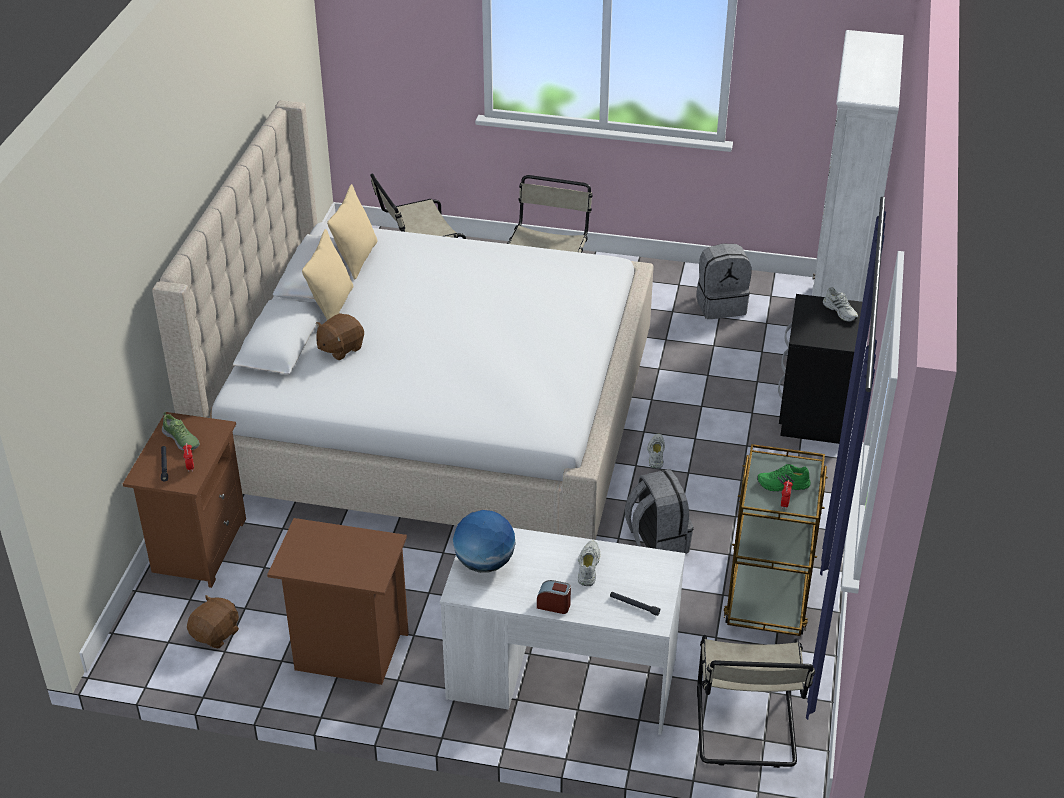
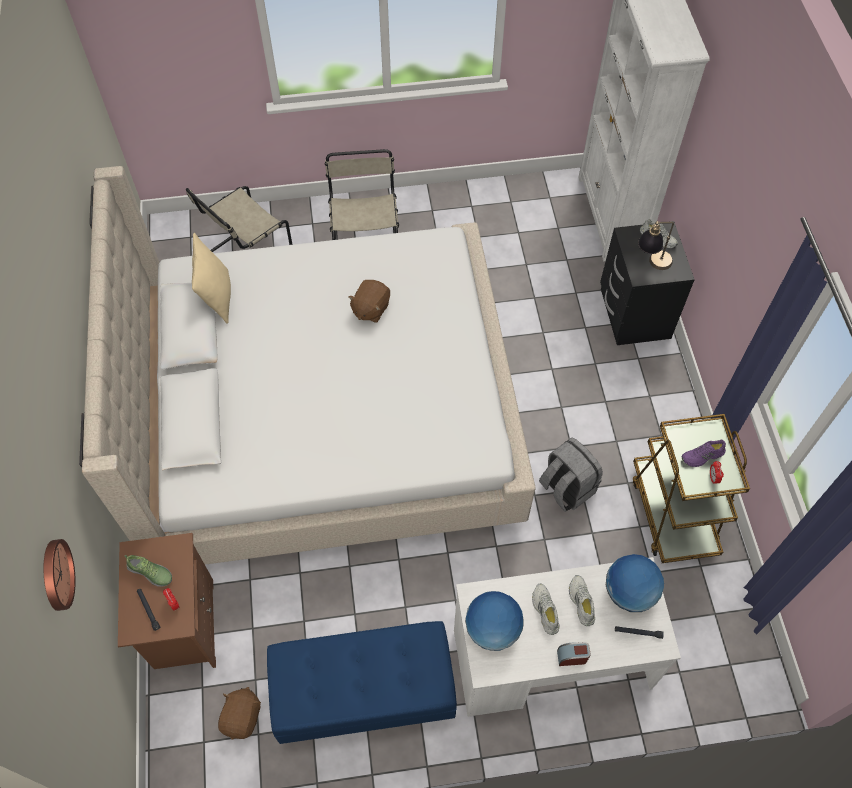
camera: 20 degrees left, 20 degrees up
(91, 333) = (55, 575): none -> wall clock
(332, 306) = (220, 362): beige pillow -> none
(340, 348) = (251, 412): brown plush toy -> brown plush toy (370, 309)
(347, 651) = (364, 695): brown nightstand -> blue bench
(643, 573) = (629, 592): none -> globe
(655, 454) = (527, 395): white shoe -> white shoe (544, 610)
(721, 305) = (514, 218): grey backpack -> none
(746, 730) = (713, 659): beige chair -> none
(783, 485) = (702, 456): green shoe -> purple shoe
(821, 330) = (651, 264): none -> table lamp

